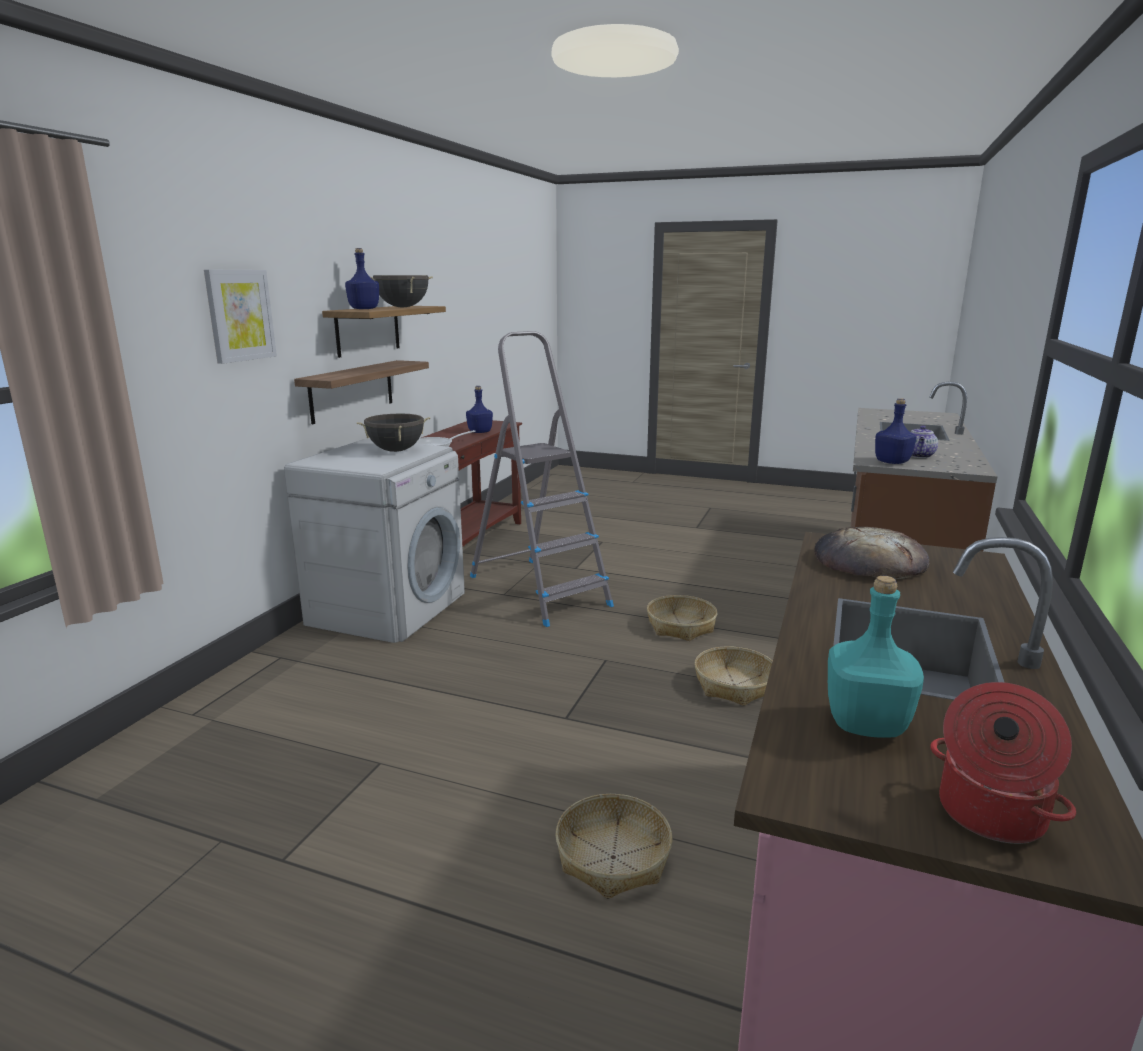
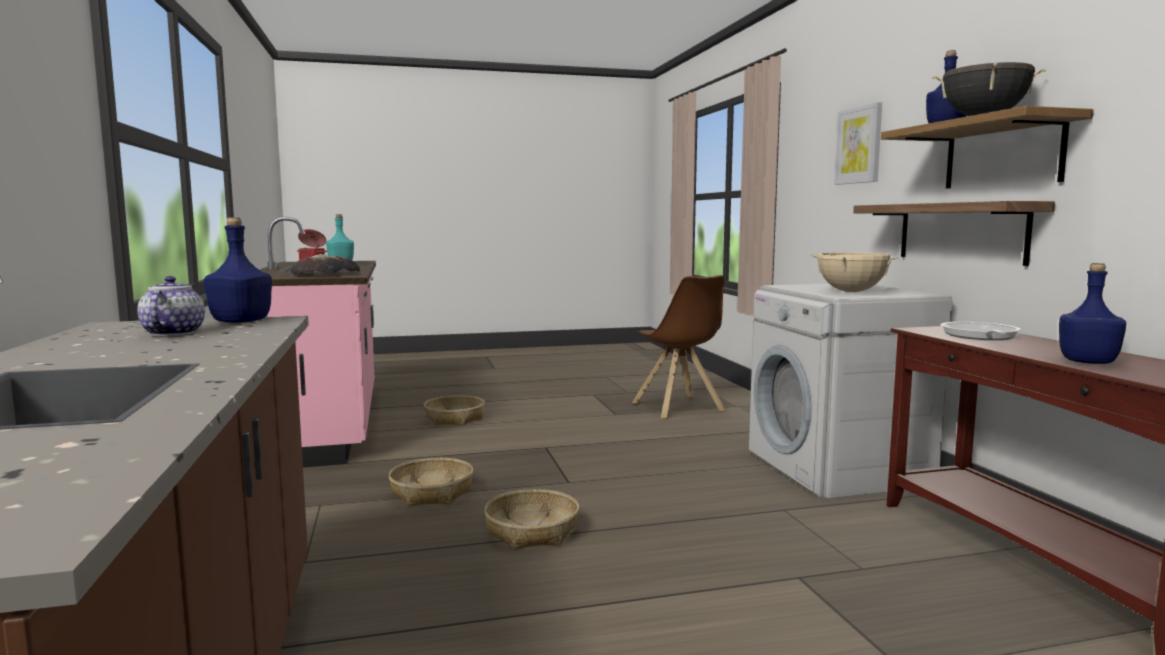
camera: 145 degrees right, 10 degrees down
(278, 745) = (679, 408): none -> brown chair
(396, 451) = (851, 292): black cooking pot -> beige cooking pot
(539, 591) = (760, 525): grey step ladder -> none

